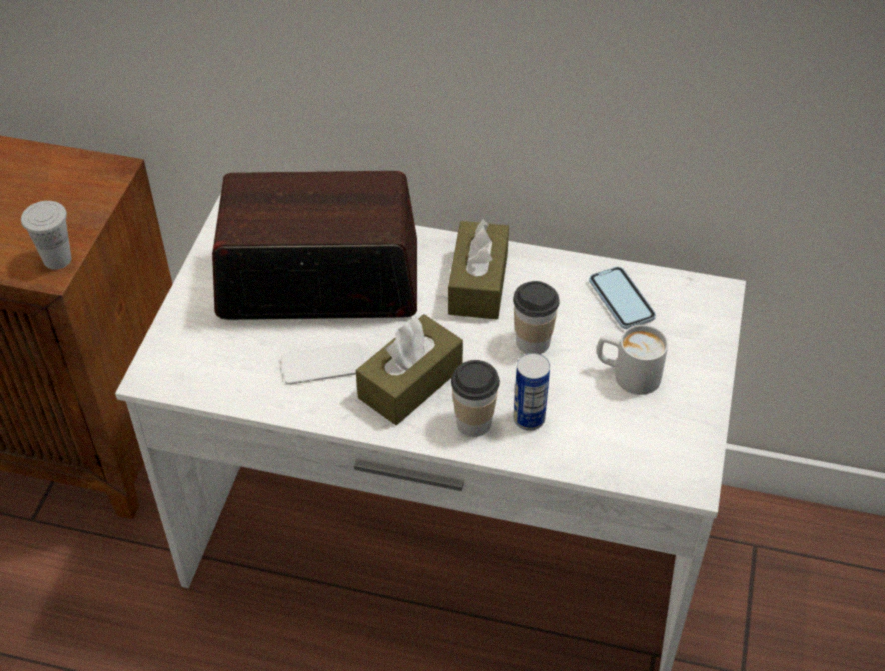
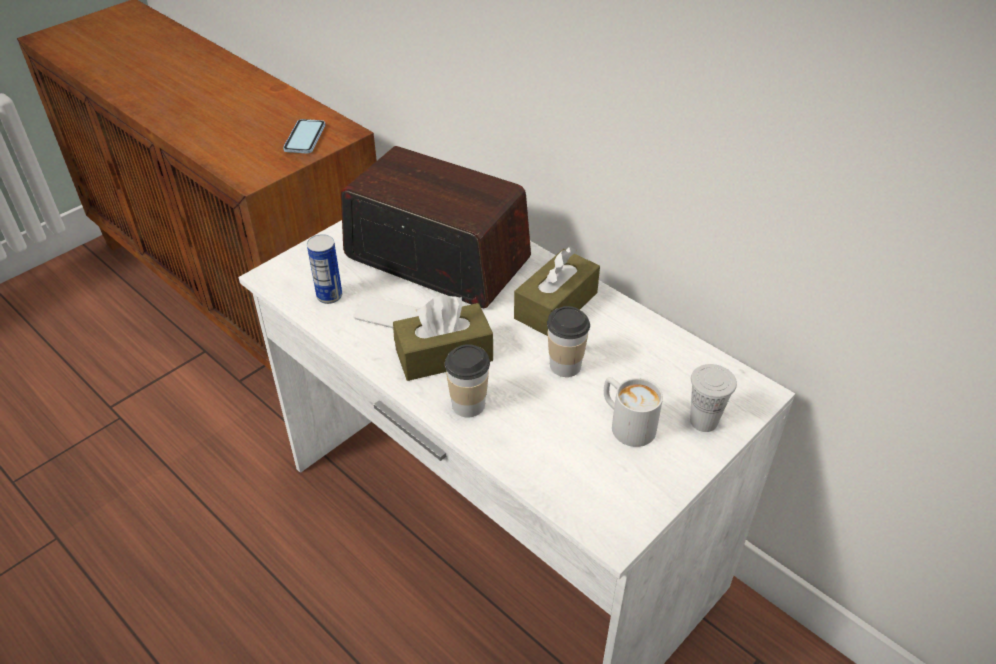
camera: 30 degrees right, 5 degrees down
(57, 259) = (262, 173): white cup -> white cup (703, 421)
(529, 419) = (514, 422): can -> can (329, 296)
(621, 299) = (667, 363): phone -> phone (305, 138)

